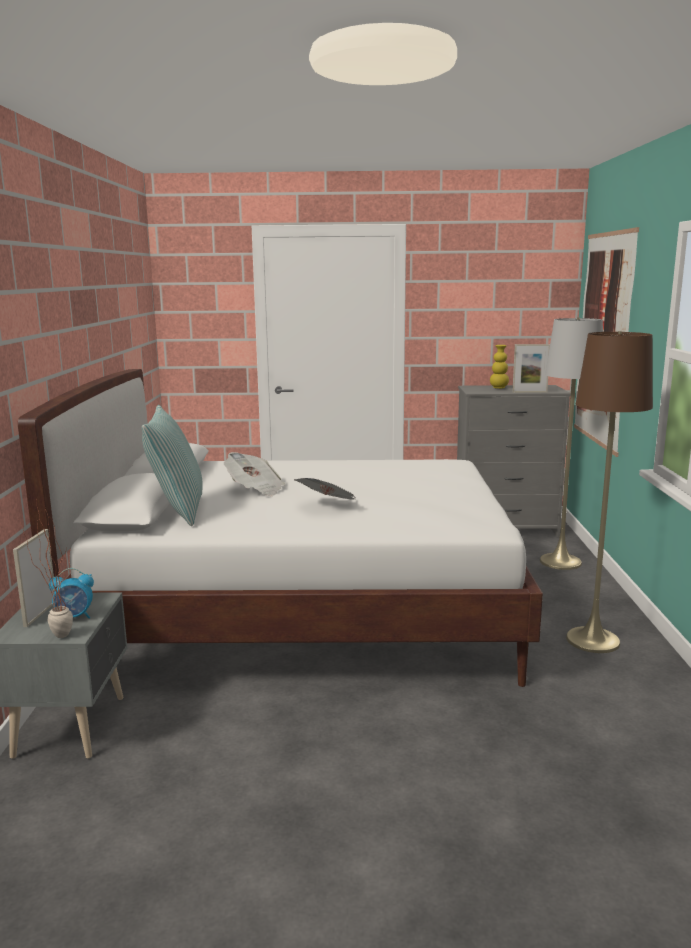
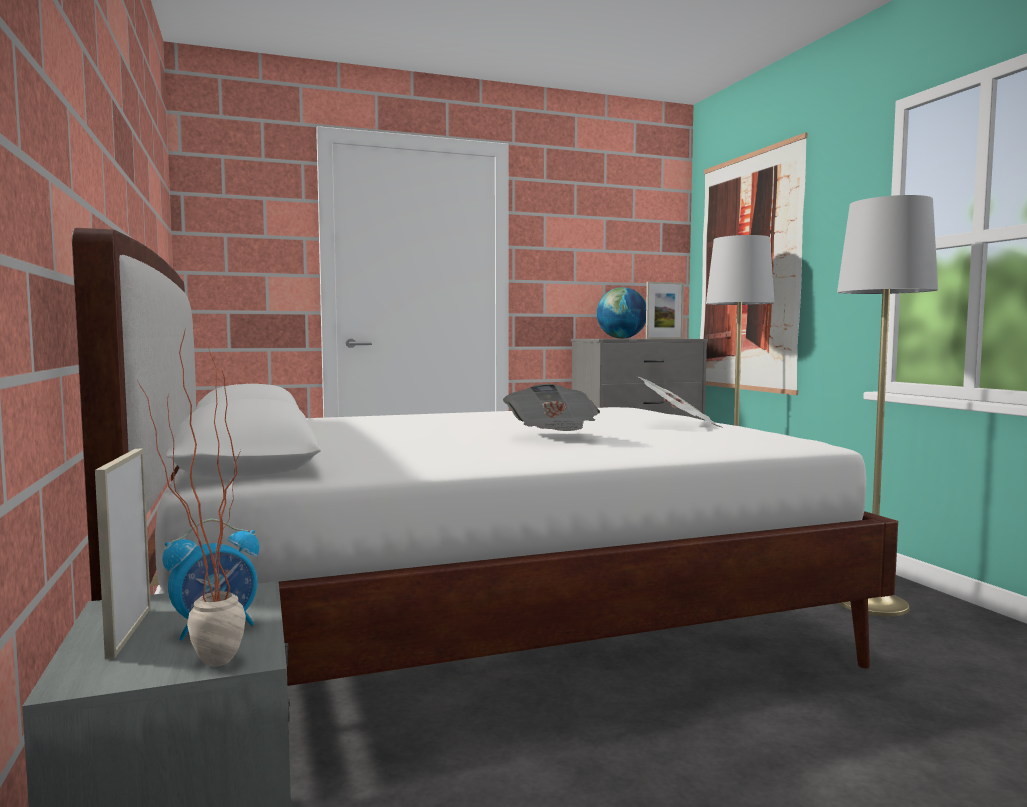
camera: 20 degrees left, 10 degrees down
(177, 510) = (322, 452): pillow -> none
(255, 489) = (412, 432): newspaper -> newspaper (679, 425)
(499, 388) = (621, 338): yellow vase -> globe
(592, 640) = (871, 603): brown floor lamp -> grey floor lamp

